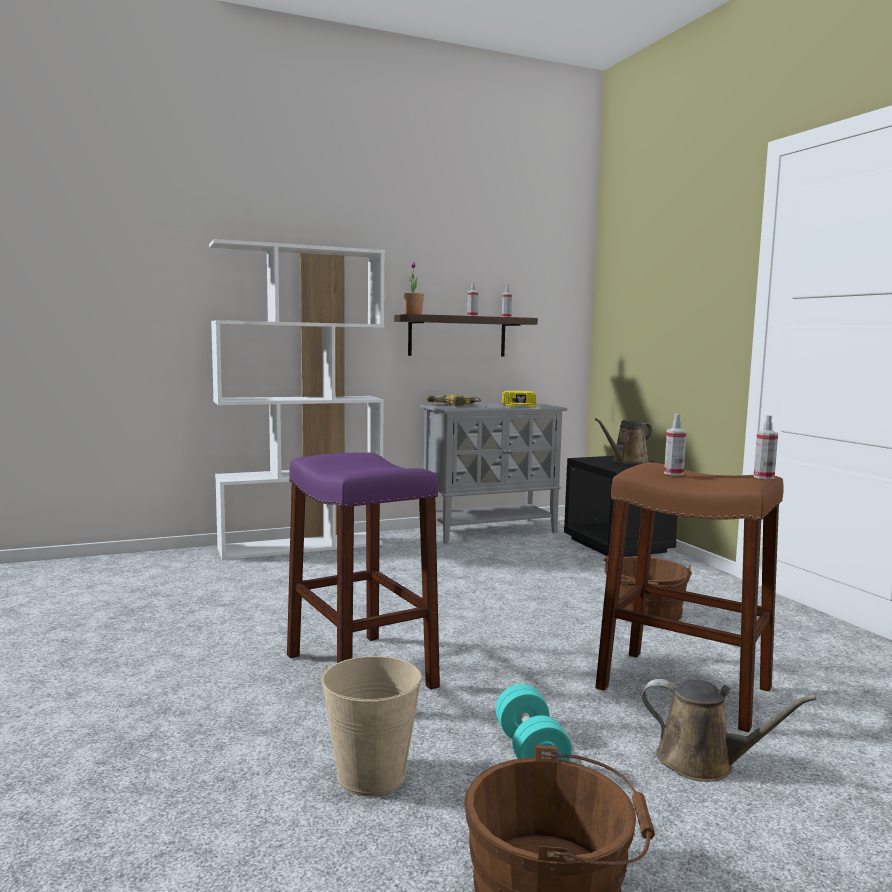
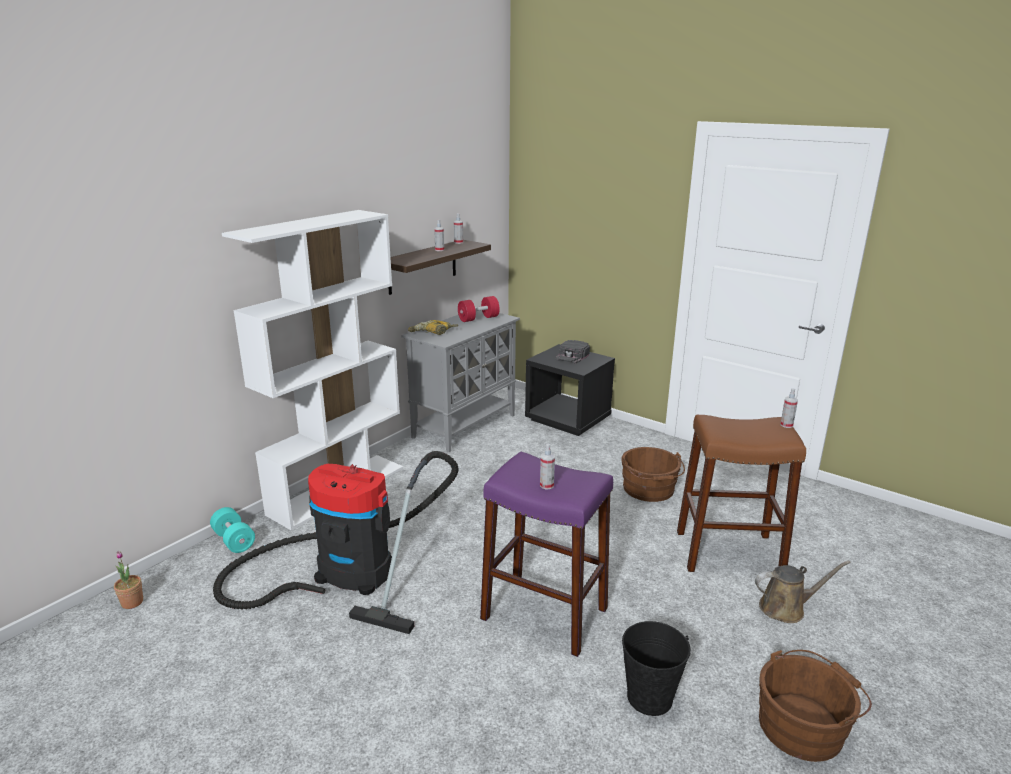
camera: 30 degrees left, 15 degrees up
(221, 593) = (346, 572): none -> vacuum cleaner
(371, 775) = (649, 697): beige bucket -> black bucket
(413, 314) = (398, 260): potted plant -> potted plant (132, 602)
(519, 405) = (478, 319): yellow cap -> red dumbbell
(530, 753) = (707, 639): turquoise dumbbell -> turquoise dumbbell (234, 541)
(627, 461) = (572, 356): brown watering can -> black cap
(673, 473) = (735, 431): spray bottle -> spray bottle (546, 485)

